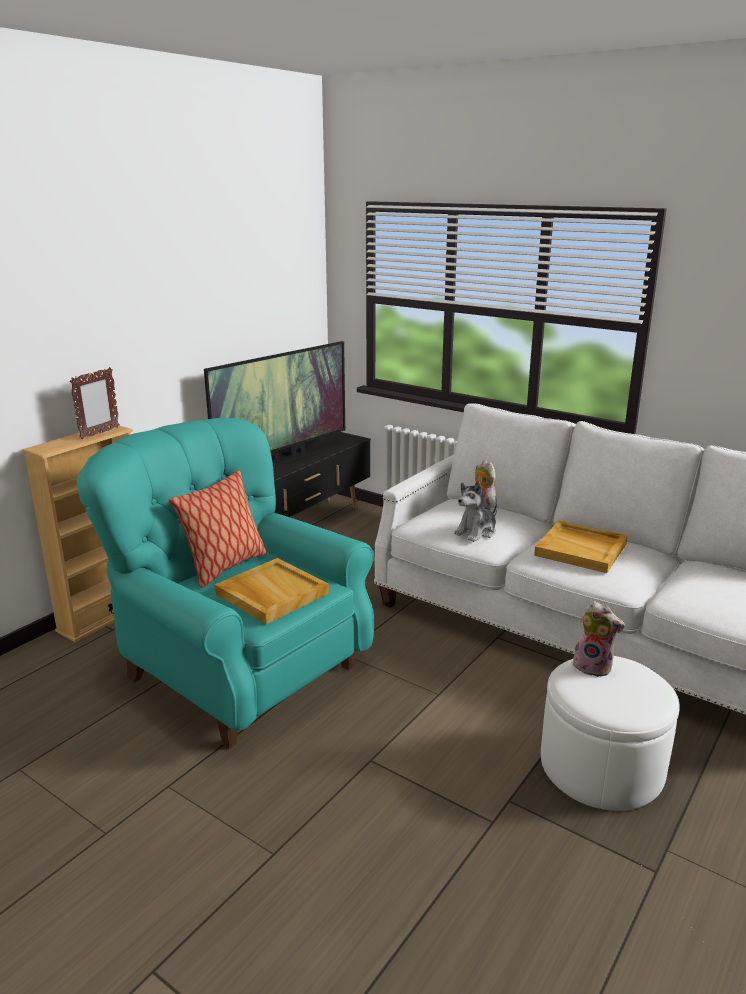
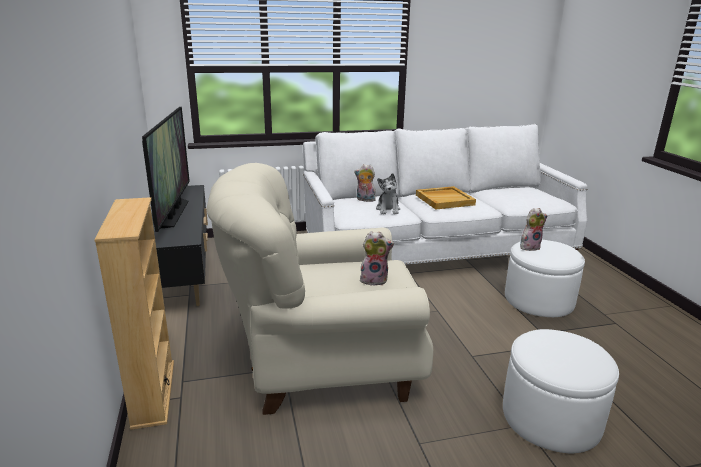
camera: 50 degrees left, 0 degrees up
(99, 433) = (133, 207): picture frame -> none
(225, 567) = (310, 281): pillow -> none
(237, 670) = (323, 363): turquoise armchair -> beige armchair
(271, 593) = (374, 280): beige tray -> plush toy
(311, 873) = (551, 417): none -> white ottoman

